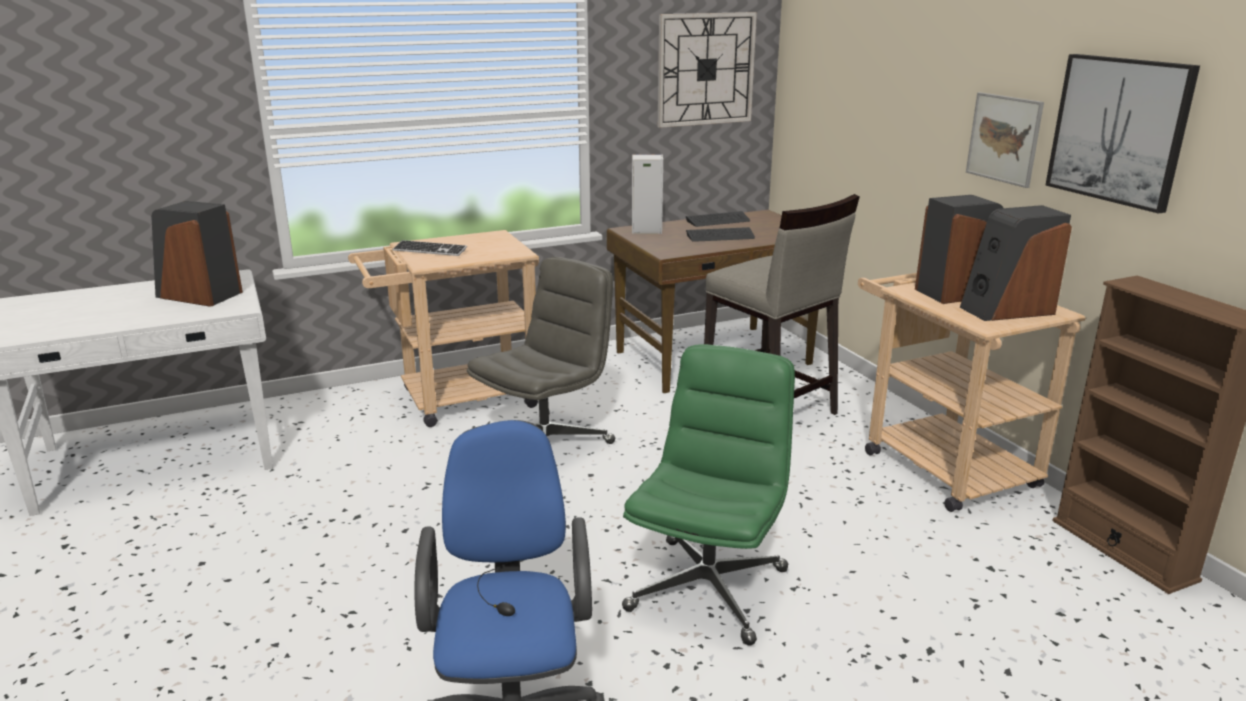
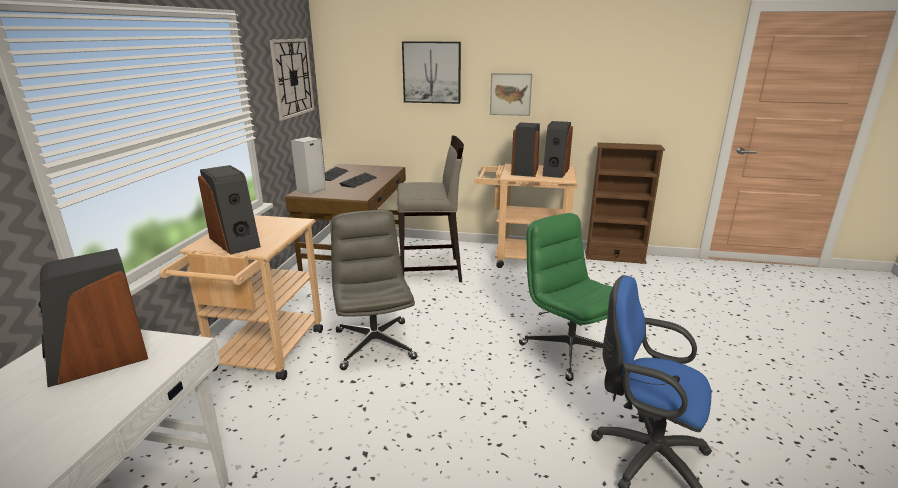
camera: 55 degrees left, 0 degrees up
(430, 250) = (236, 241): keyboard -> speaker
(1119, 130) = (575, 81): picture -> picture (432, 72)

